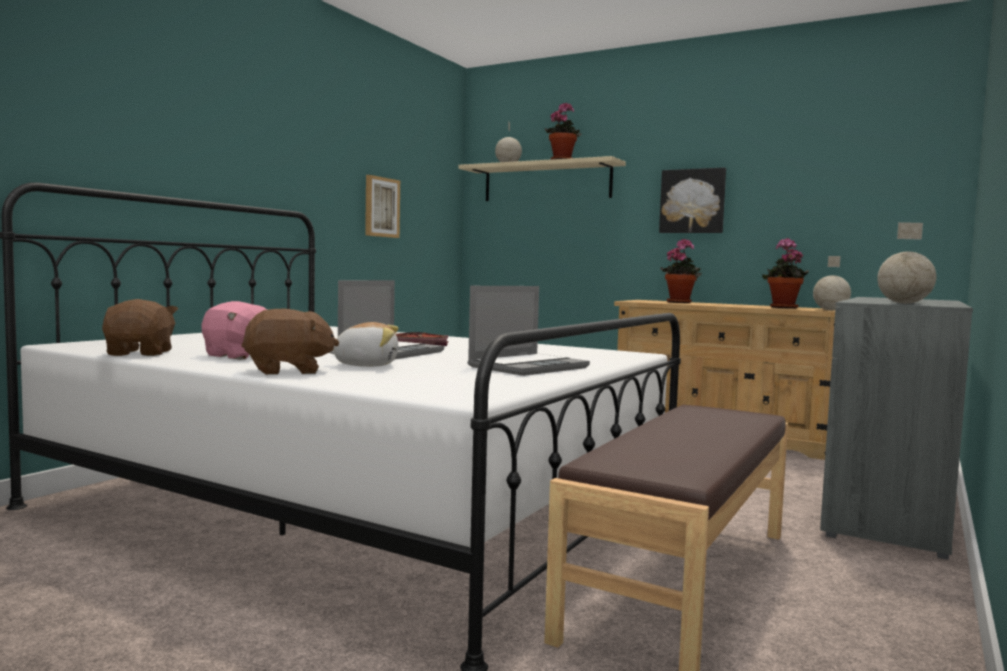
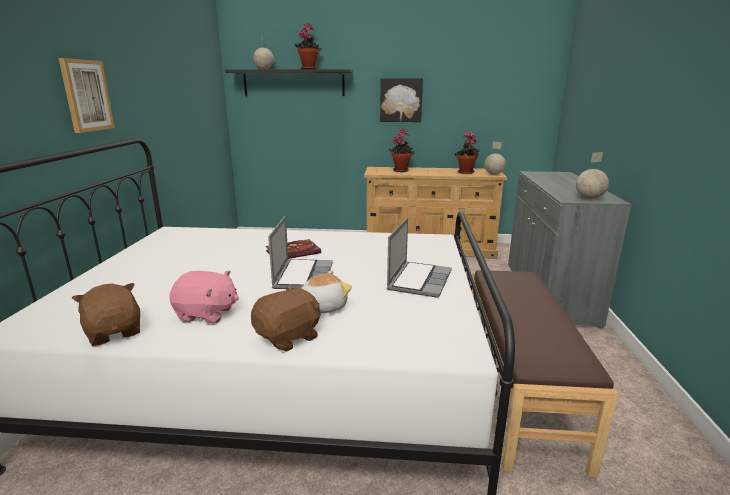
camera: 25 degrees left, 15 degrees up
(381, 207) = (182, 115): picture -> picture (86, 95)
(546, 182) = (293, 83): beige shelf -> black shelf

